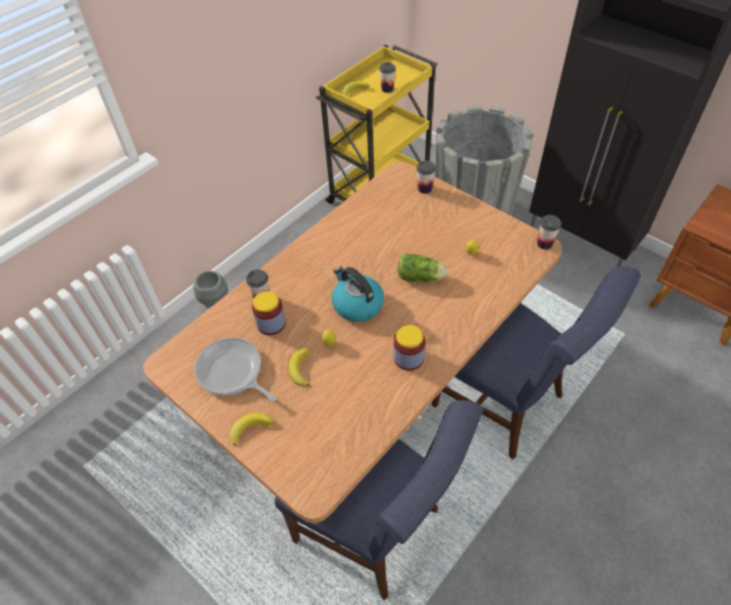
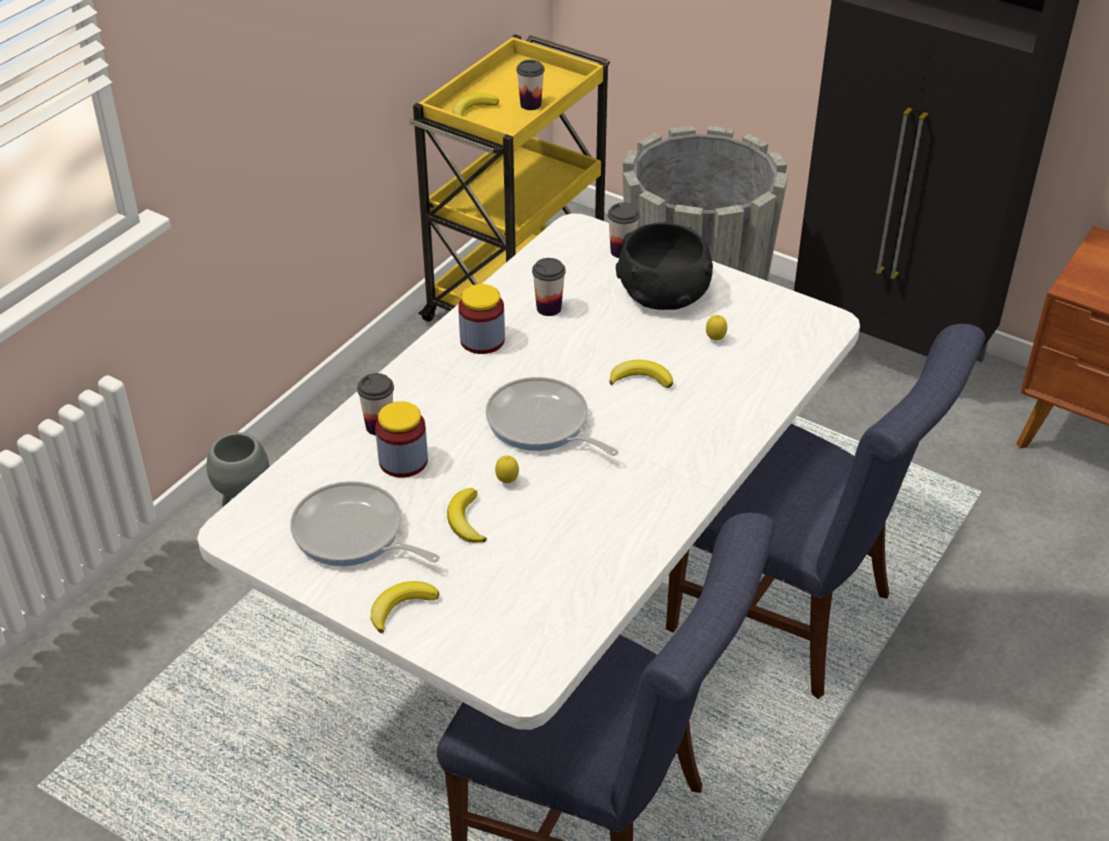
camera: 10 degrees left, 10 degrees down
(357, 304) = (541, 424): kettle -> frying pan
(371, 397) = (555, 626): brown dining table -> white dining table
(408, 357) = (640, 491): jar -> jar (482, 340)
(422, 277) = (641, 379): lettuce -> banana
(446, 217) = (665, 290): none -> black bowl
(544, 243) = (831, 318): cup -> cup (548, 308)

